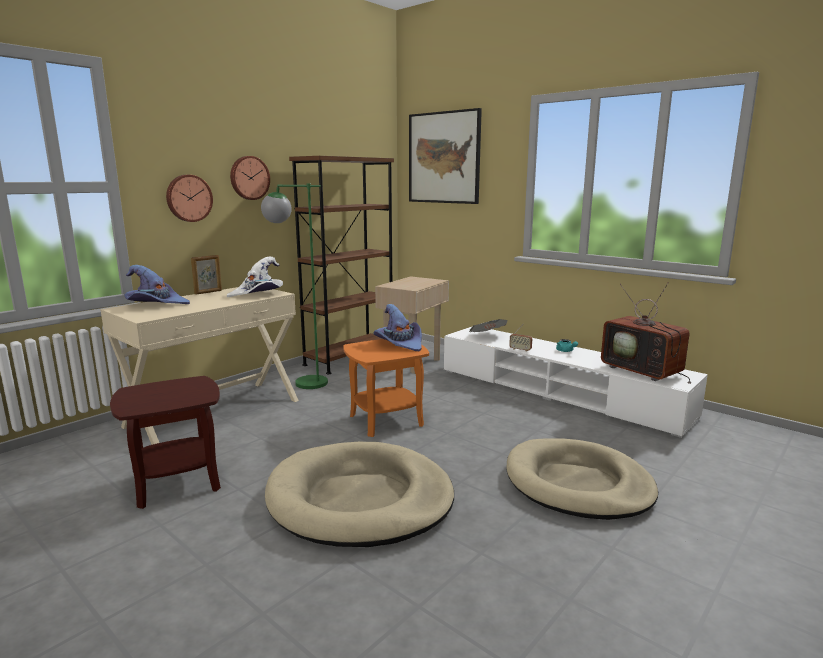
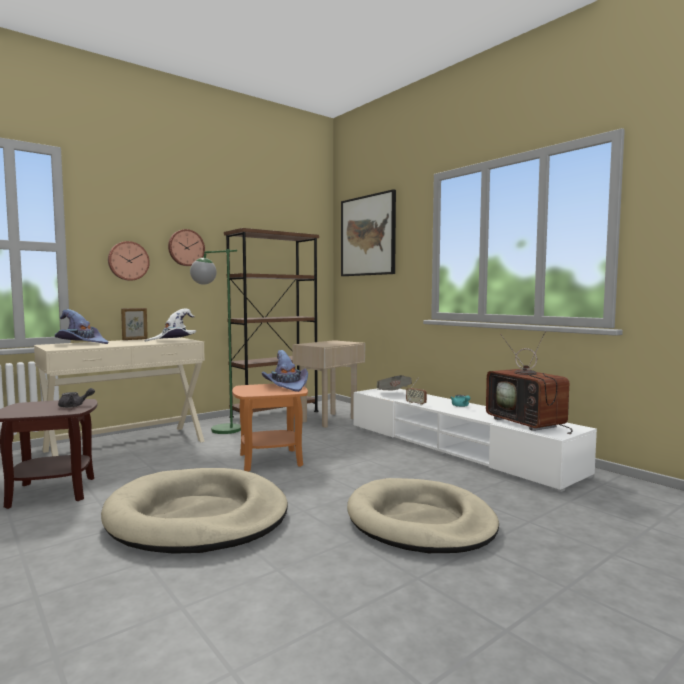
camera: 10 degrees right, 10 degrees down
(196, 389) = (74, 406): none -> grey teapot

